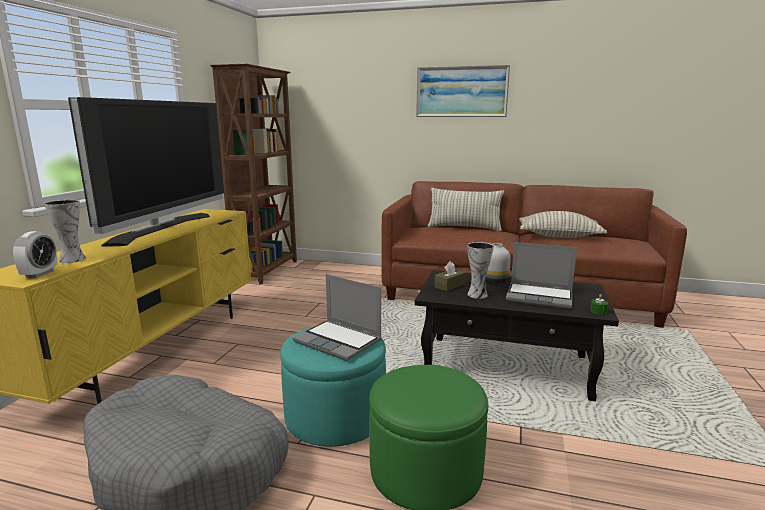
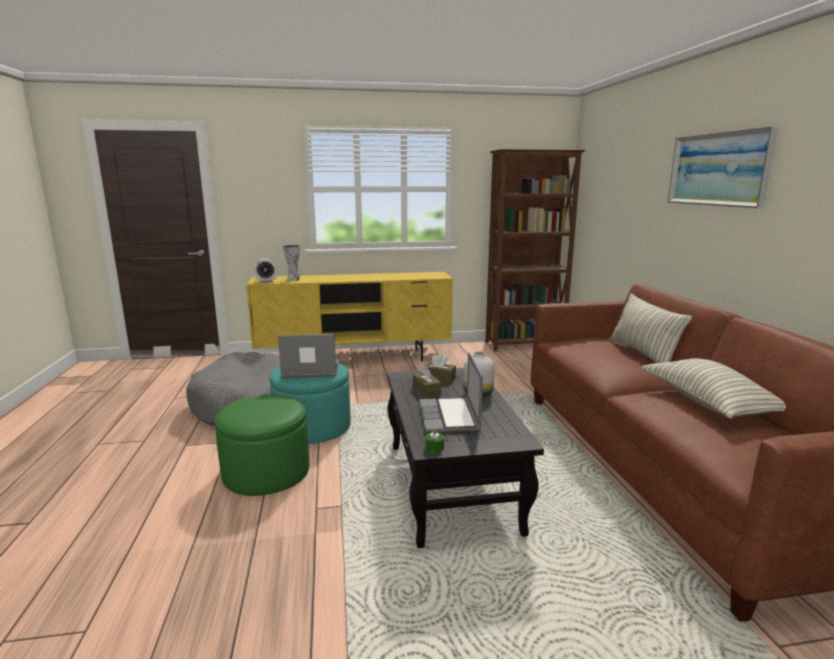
camera: 65 degrees right, 0 degrees up
(162, 228) = (374, 276): television -> none
(339, 341) = (310, 370): laptop -> laptop turned 75 degrees clockwise
(478, 294) = (426, 391): vase -> brown tissue box

